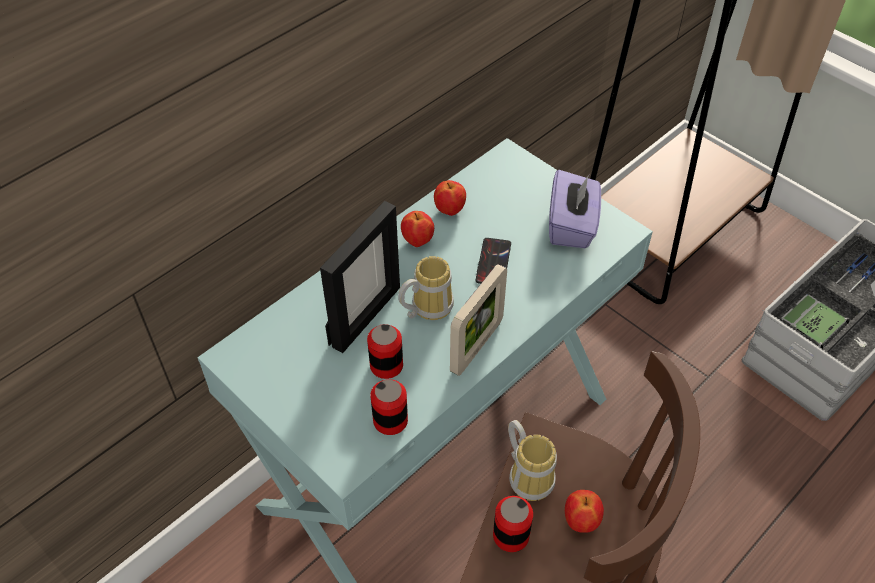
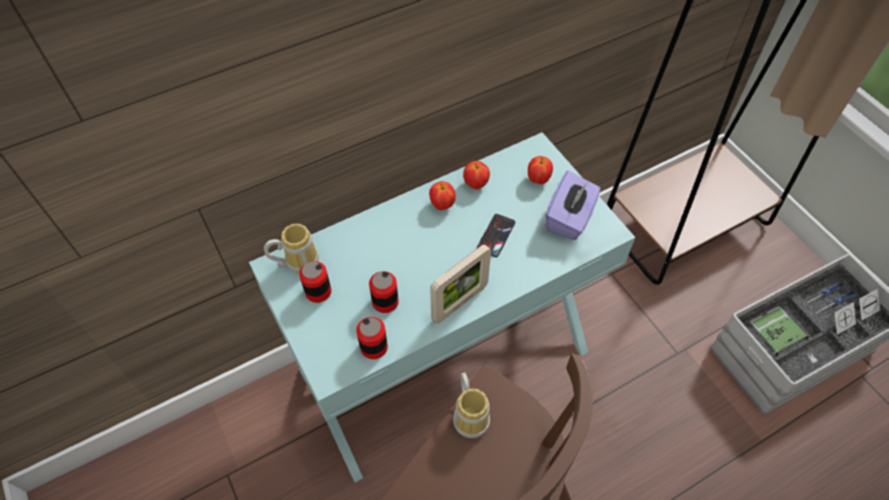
camera: 15 degrees right, 5 degrees up
(365, 315) = (382, 257): picture frame -> none
(426, 307) = (431, 261): mug -> mug (297, 261)
(511, 535) = (441, 461): can -> can (318, 292)
(581, 521) = (499, 464): apple -> apple (538, 179)

